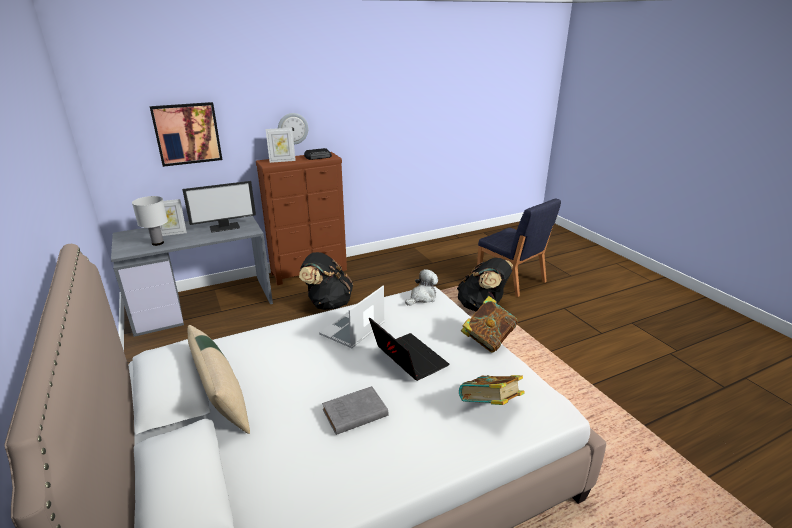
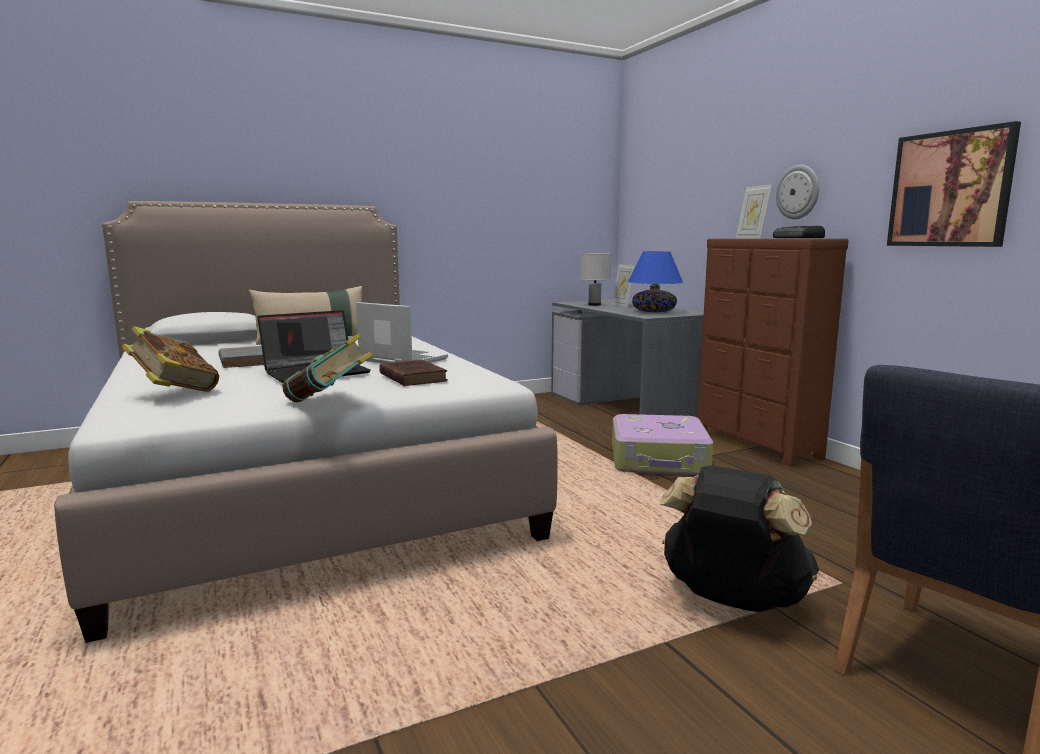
camera: 90 degrees right, 15 degrees down
(187, 133) = (688, 194): picture -> picture (950, 189)
(225, 227) = (654, 311): monitor -> blue table lamp
(328, 303) = (659, 460): black backpack -> suitcase
(418, 319) = (412, 377): none -> brown book
(422, 297) = (479, 380): plush toy -> none

